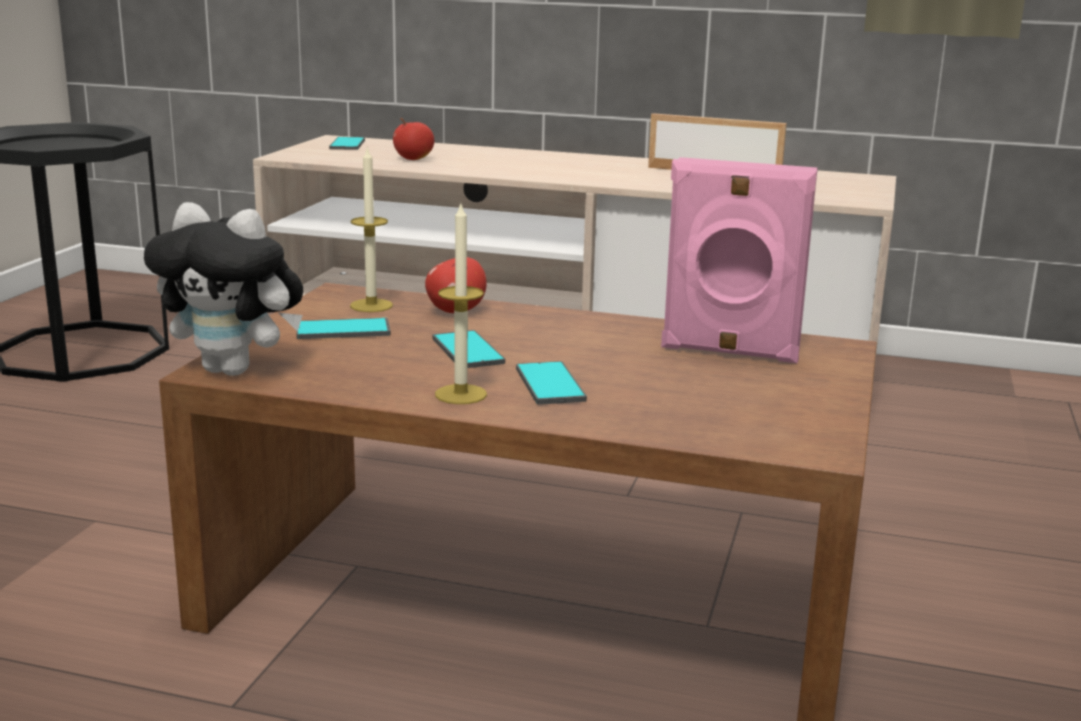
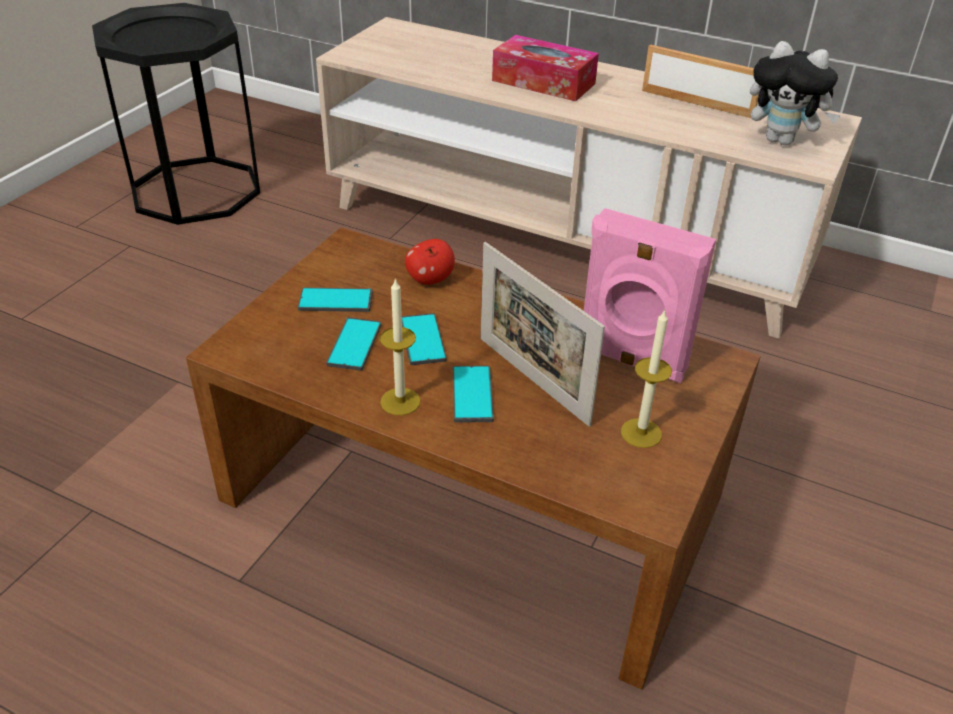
camera: 10 degrees right, 20 degrees up
(235, 370) = (242, 350): plush toy -> plush toy (782, 140)
(347, 144) = (398, 36): phone -> phone (354, 344)
(371, 305) = (366, 266): candle -> candle (641, 433)
(413, 159) = (446, 66): apple -> none
(533, 165) = (543, 82): none -> tissue box
(619, 370) = (532, 380): none -> picture frame

